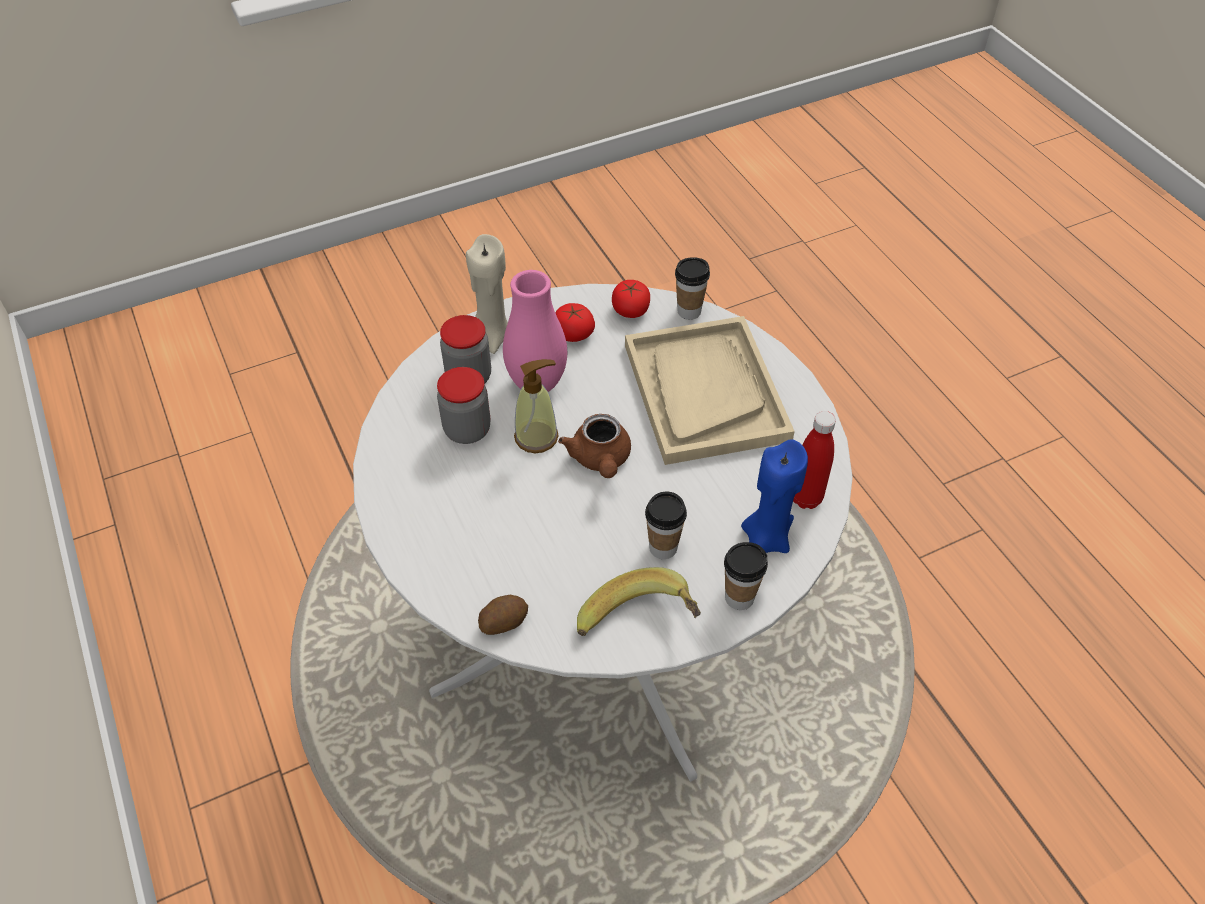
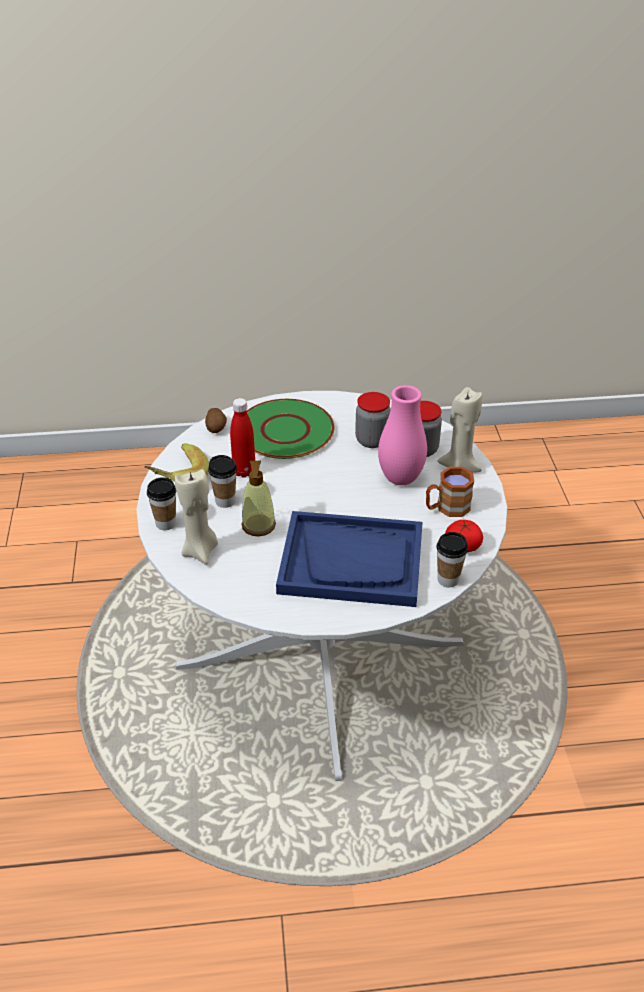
camera: 110 degrees right, 10 degrees down
(479, 531) = (285, 430): none -> green plate
(537, 437) = (350, 468): soap dispenser -> soap dispenser (258, 525)
(573, 333) = (447, 508): tomato -> brown mug
(600, 460) = (314, 492): brown teapot -> none
(704, 392) = (352, 561): beige tray -> blue tray
(766, 538) = (200, 551): blue candle -> beige candle
(806, 498) = (220, 583): red bottle -> red bottle (244, 471)

